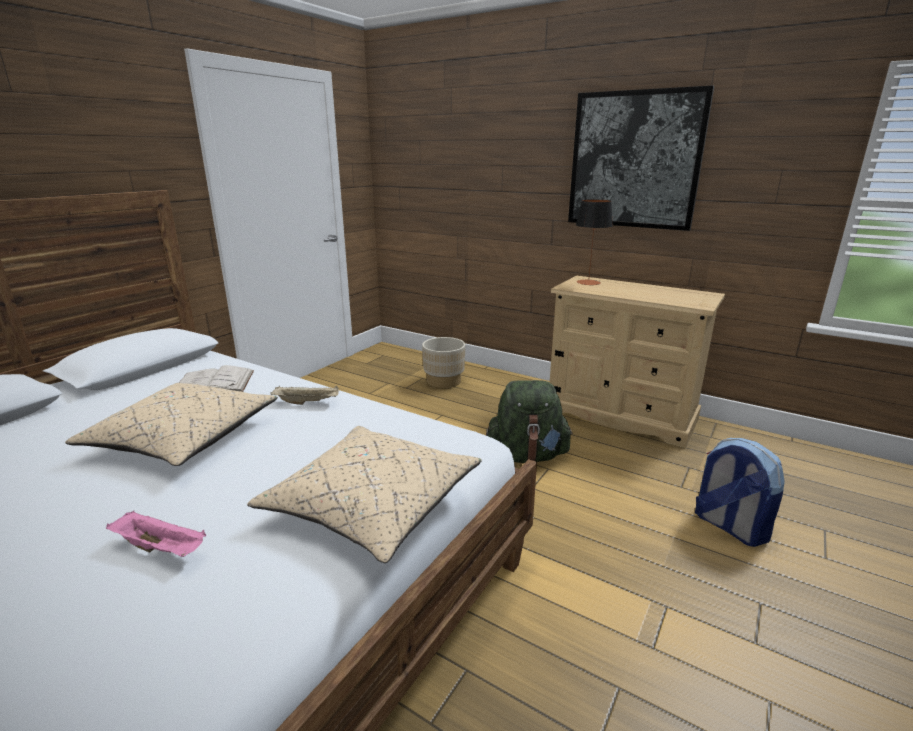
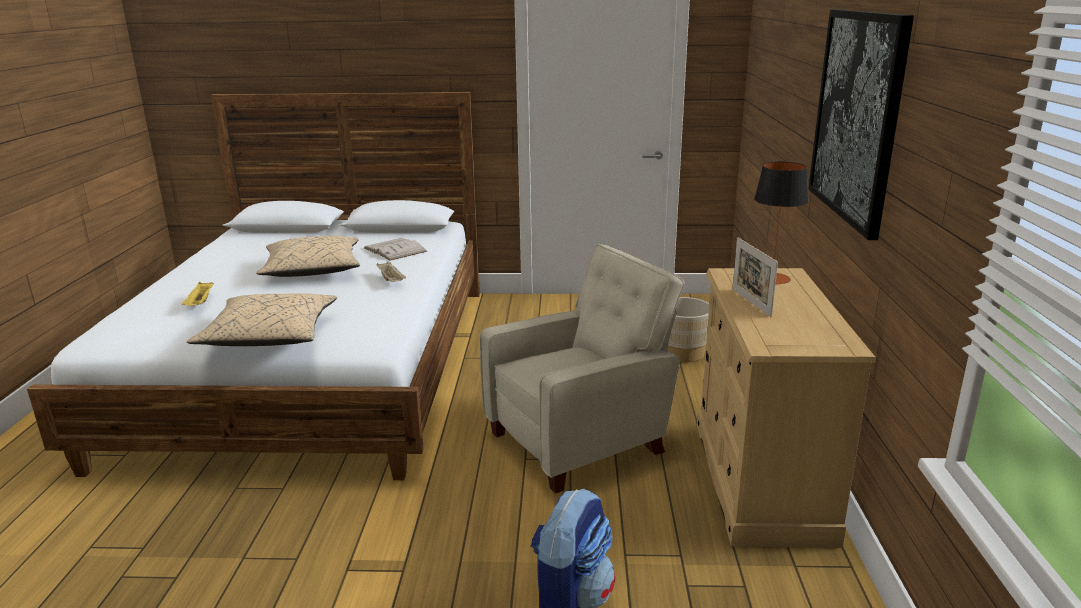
camera: 60 degrees right, 0 degrees up
(161, 548) = (200, 303): pink tray -> yellow tray
(527, 455) = (582, 441): green backpack -> beige armchair
(626, 293) = (751, 302): none -> picture frame

